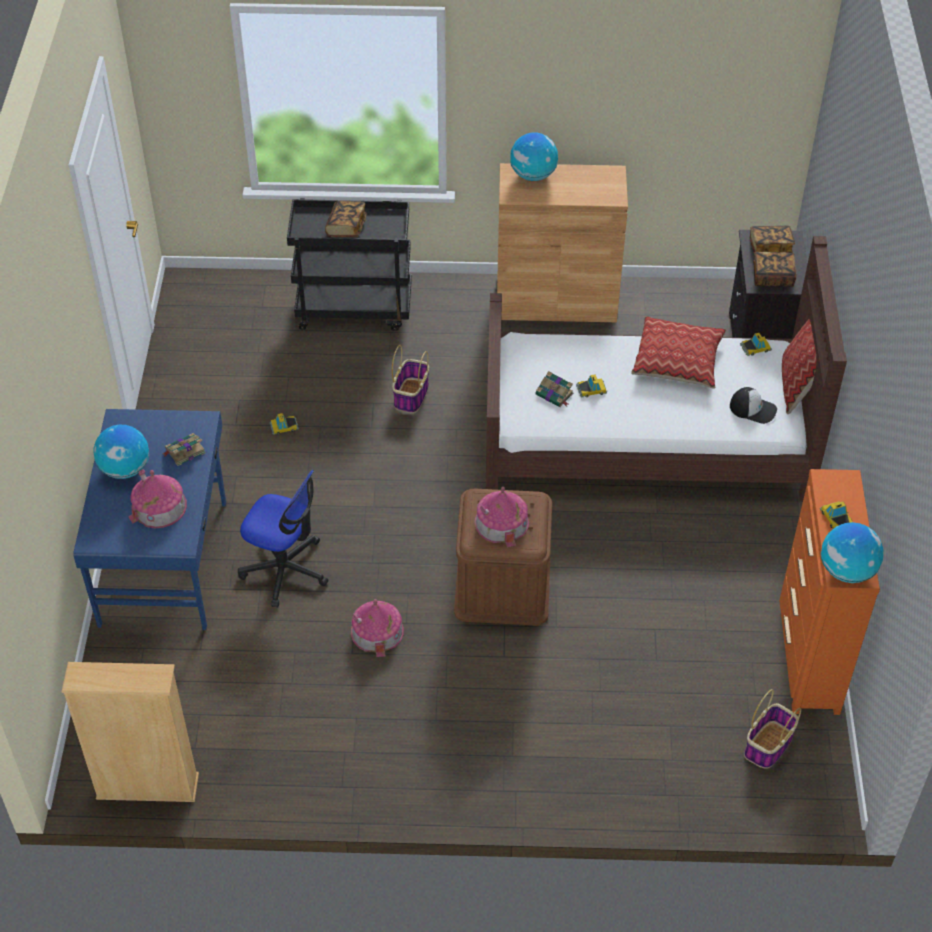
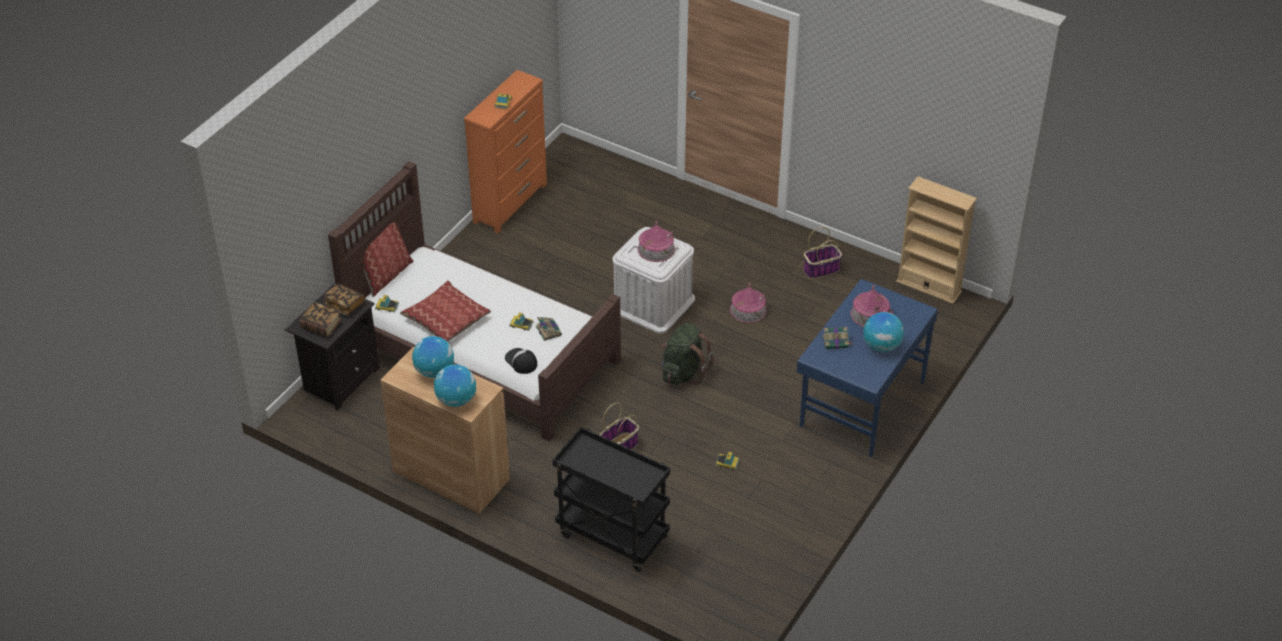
camera: 150 degrees left, 5 degrees down
(285, 569) = (783, 367): office chair -> none
(346, 227) = (614, 467): book -> none
(401, 510) = (683, 372): none -> green backpack
(502, 585) = (653, 304): brown storage box -> white storage box
(753, 408) = (431, 271): cap -> cap (521, 361)
(768, 746) = (574, 177): basket -> basket (821, 269)
(847, 571) = (524, 81): globe -> globe (434, 371)

